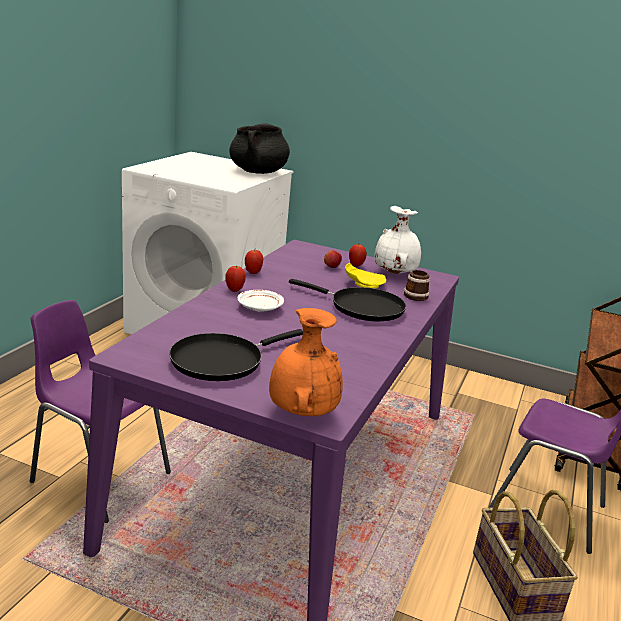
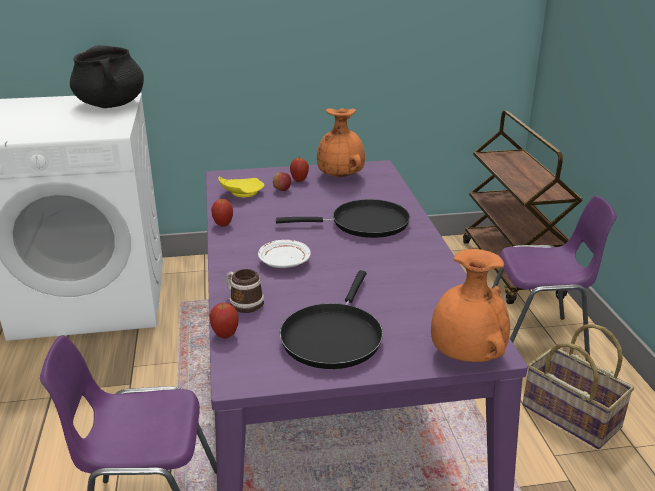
camera: 30 degrees left, 5 degrees up
(234, 290) = (234, 252): apple -> apple (225, 335)
(363, 284) = (332, 198): yellow plate -> yellow plate (241, 193)
(395, 273) = (341, 176): white vase -> orange vase
(414, 295) = (384, 193): mug -> mug (243, 302)

